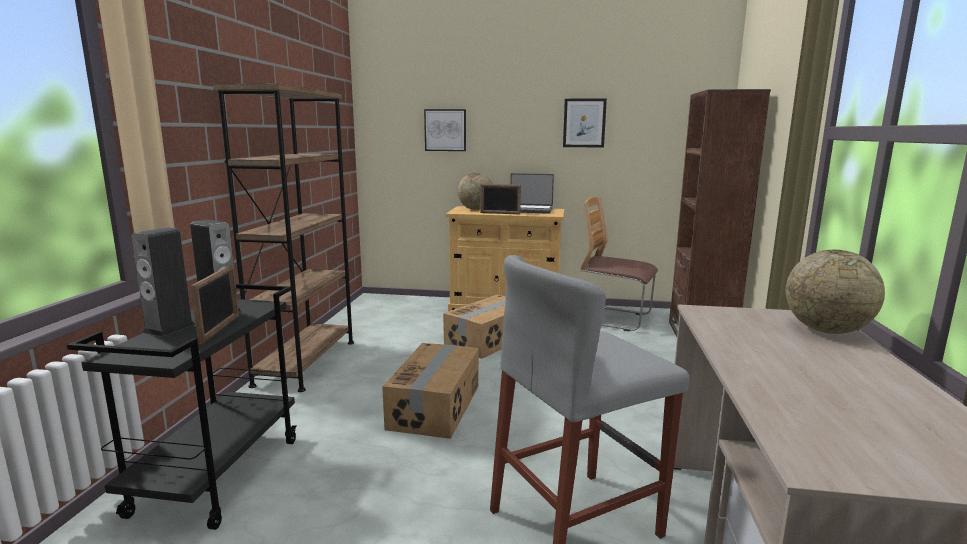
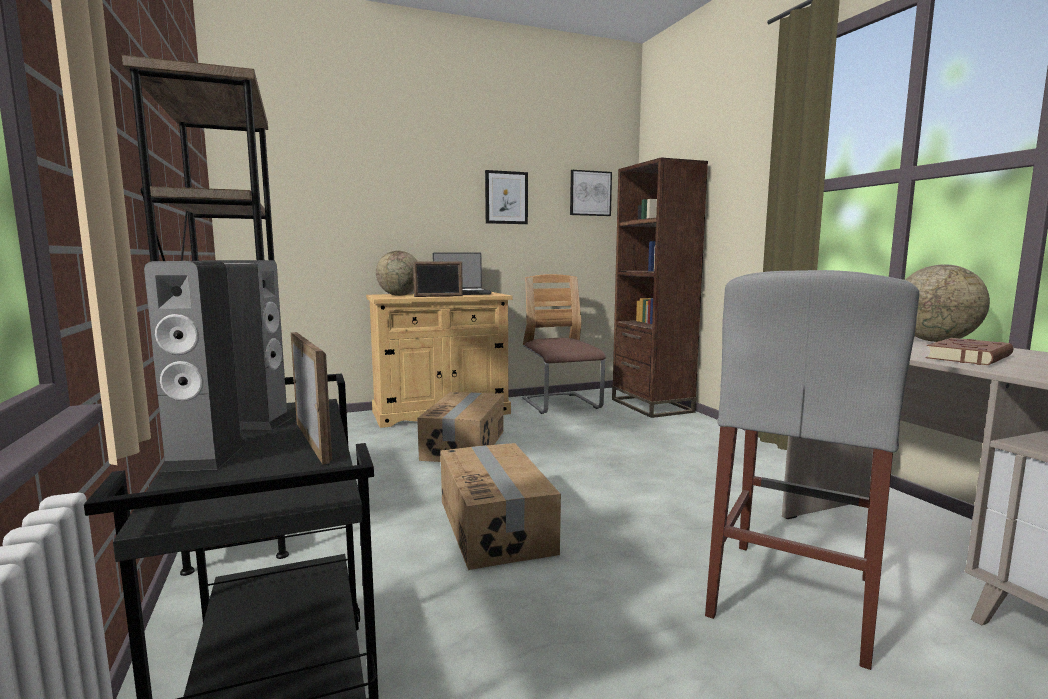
camera: 30 degrees left, 5 degrees down
(445, 130) = (346, 201): picture -> picture (590, 193)
(613, 319) = (560, 405): chair -> chair turned 75 degrees clockwise
(774, 356) = (968, 357): none -> brown book

